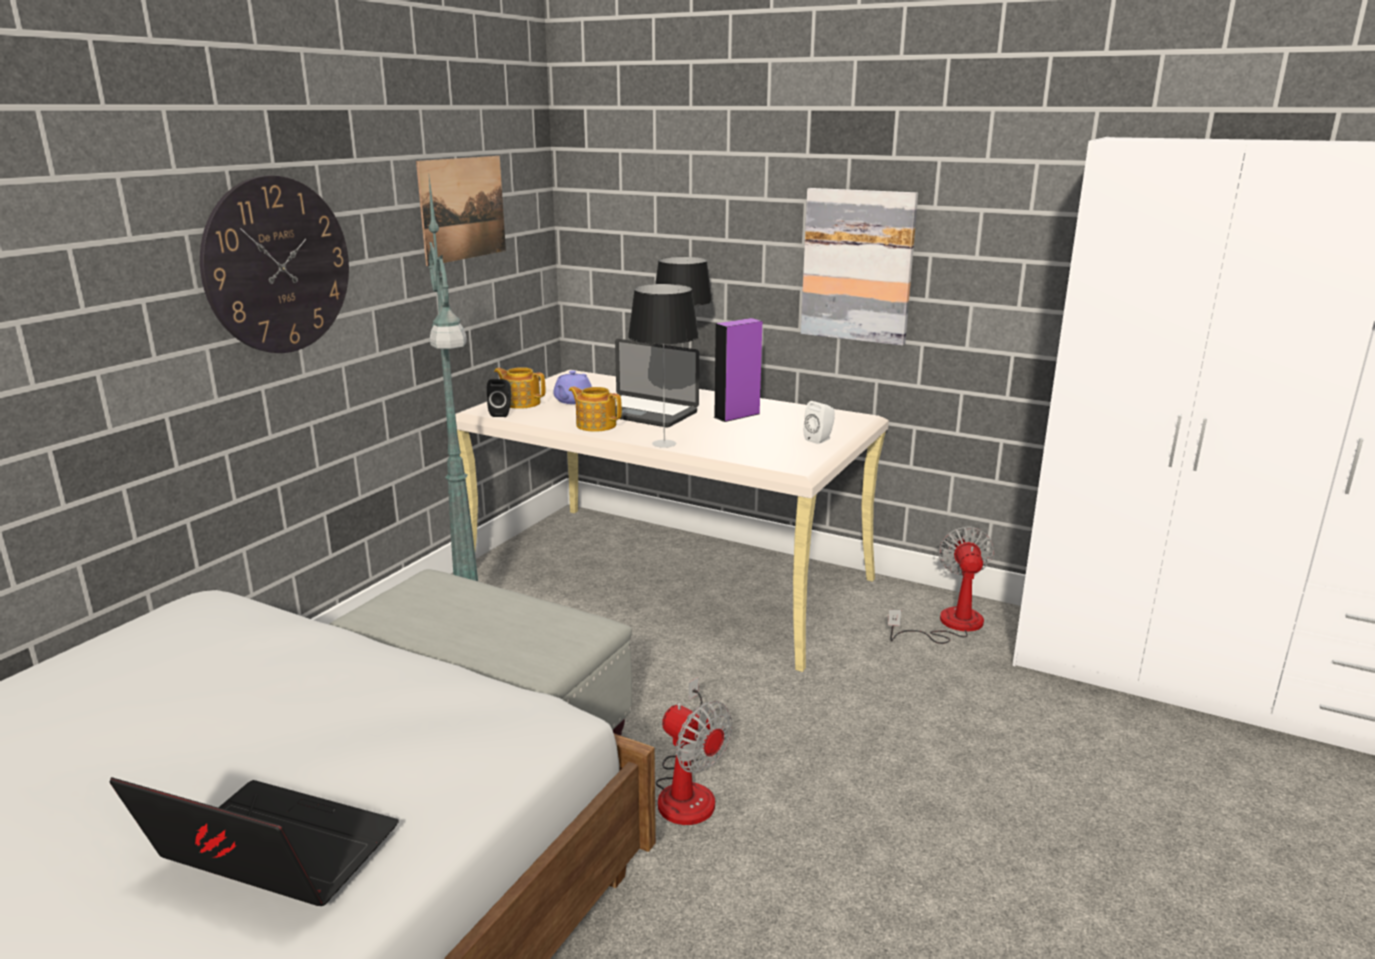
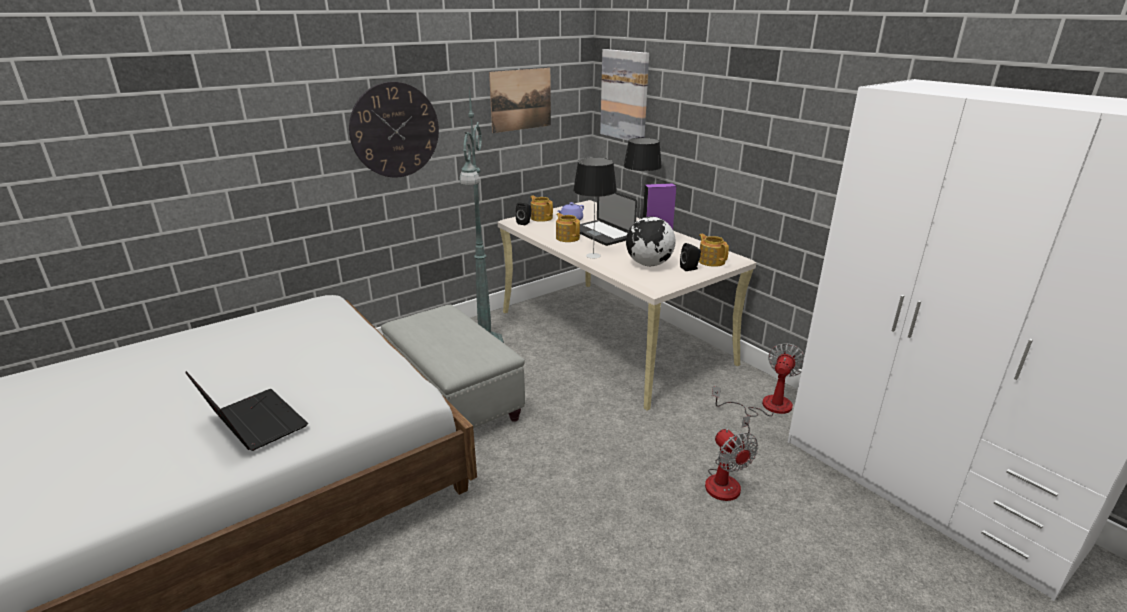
camera: 25 degrees right, 5 degrees up
(688, 789) = (532, 457): fan -> fan (726, 480)
(758, 443) = (649, 264): none -> globe
(820, 439) = (690, 268): white speaker -> black speaker
(836, 426) = (711, 261): none -> teapot
(858, 266) = (749, 155): picture -> picture (625, 95)

